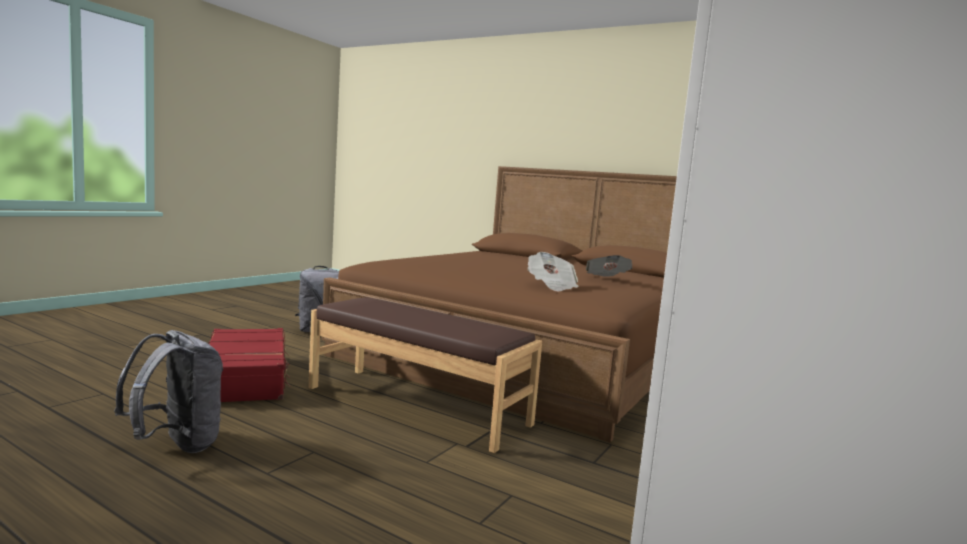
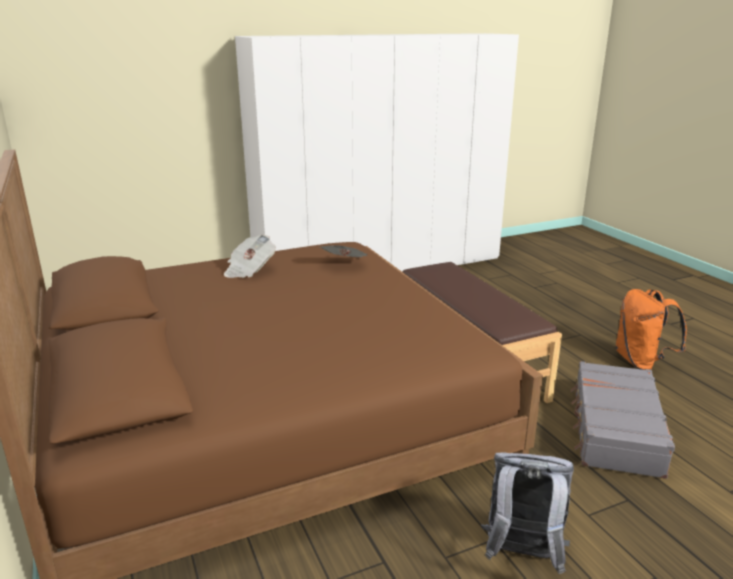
camera: 145 degrees left, 15 degrees up
(176, 445) = (641, 362): grey backpack -> orange backpack
(247, 378) = (614, 429): red suitcase -> grey suitcase

